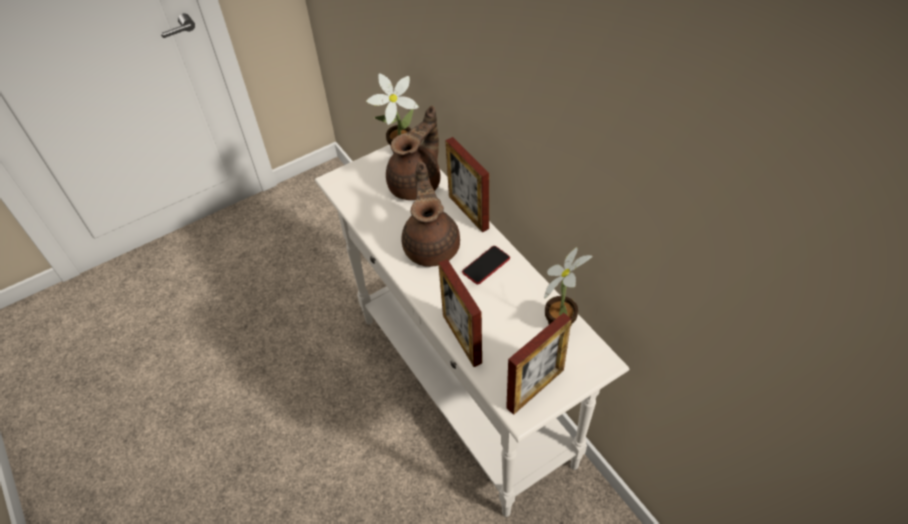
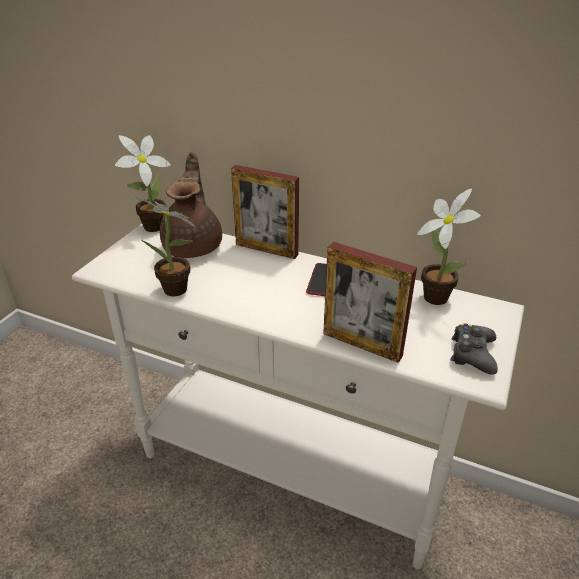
camera: 35 degrees left, 15 degrees down
(373, 227) = (178, 291): none -> potted plant
(432, 245) = (255, 284): brown teapot -> none
(535, 388) = (472, 354): picture frame -> black game controller

